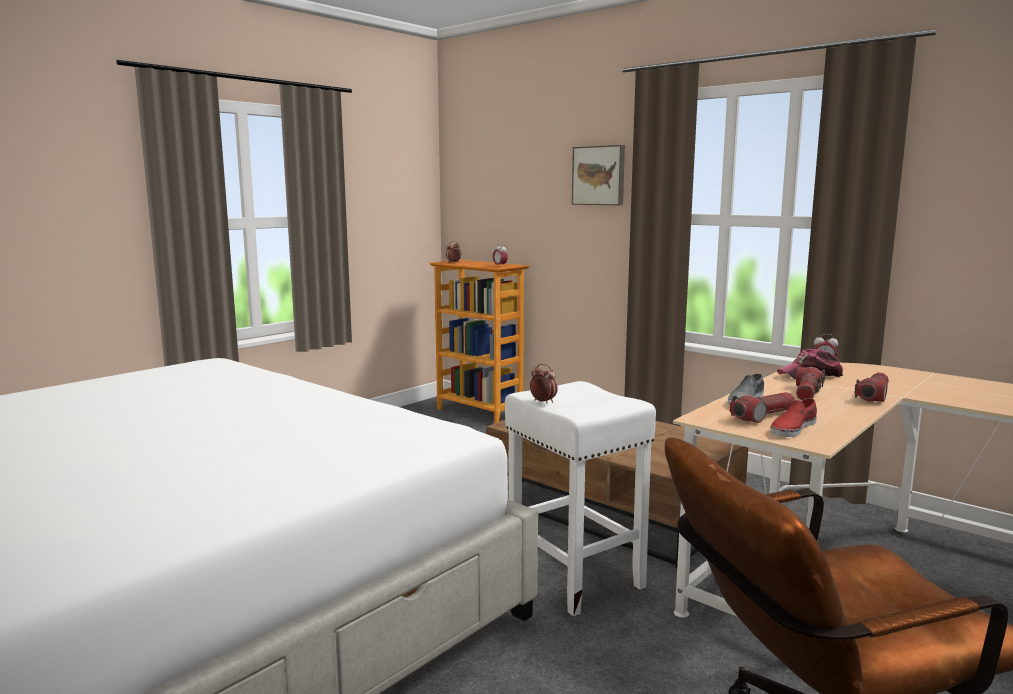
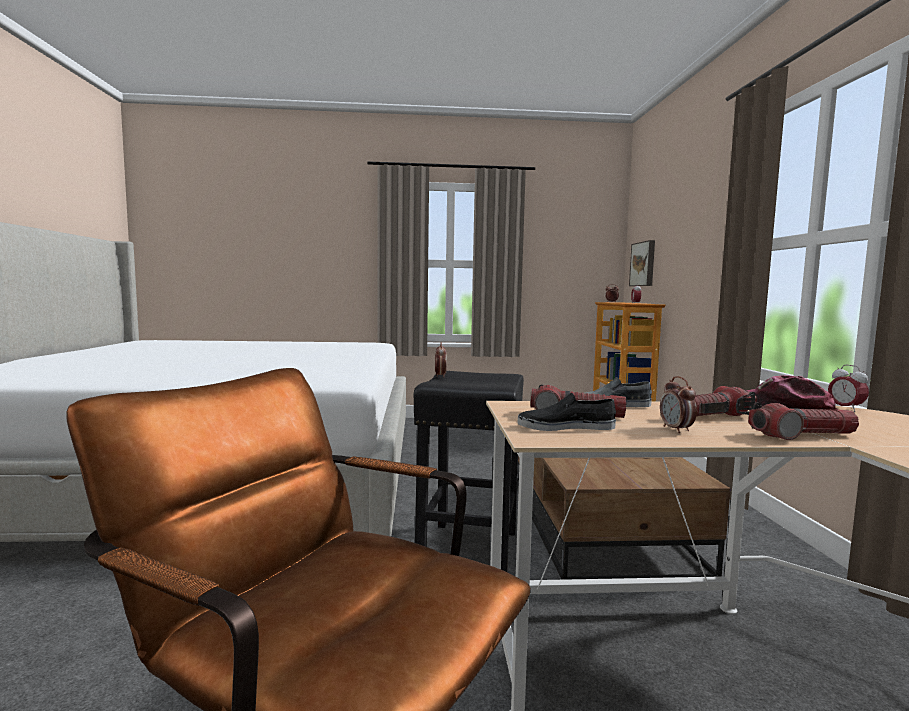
camera: 45 degrees right, 5 degrees down
(573, 576) = (468, 549): white stool -> black stool
(599, 175) = (715, 211): picture -> picture (644, 264)
(792, 428) = (565, 427): red shoe -> black shoe
(831, 410) = (676, 430): none -> alarm clock

